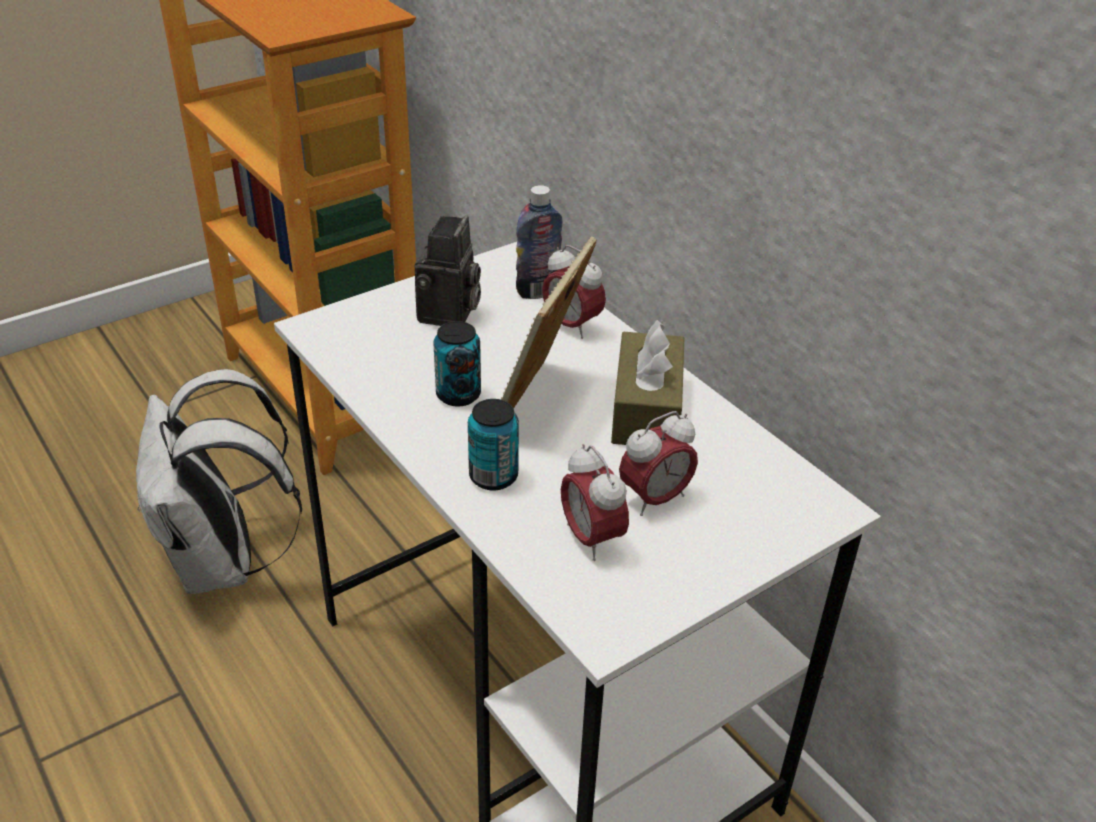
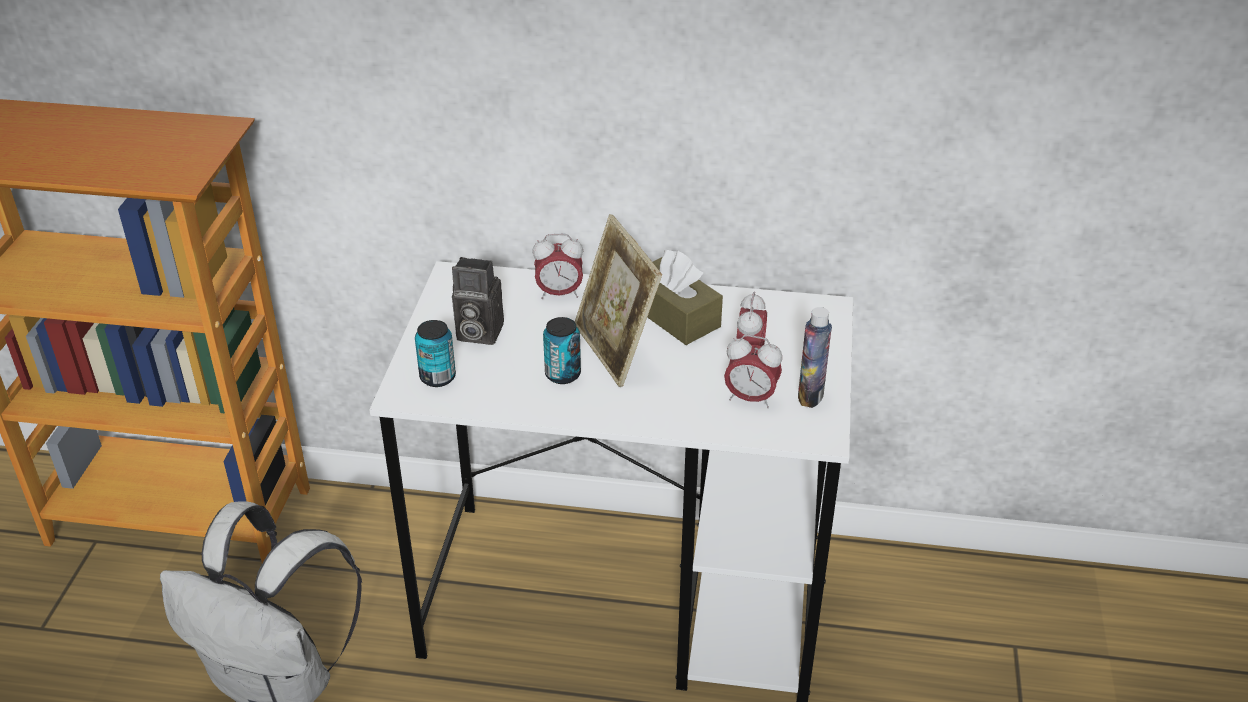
camera: 45 degrees left, 0 degrees up
(449, 315) = (476, 333): camera -> camera turned 135 degrees clockwise
(493, 476) = (655, 403): can -> can (437, 377)
(538, 291) = (505, 285): bottle -> bottle (810, 395)

